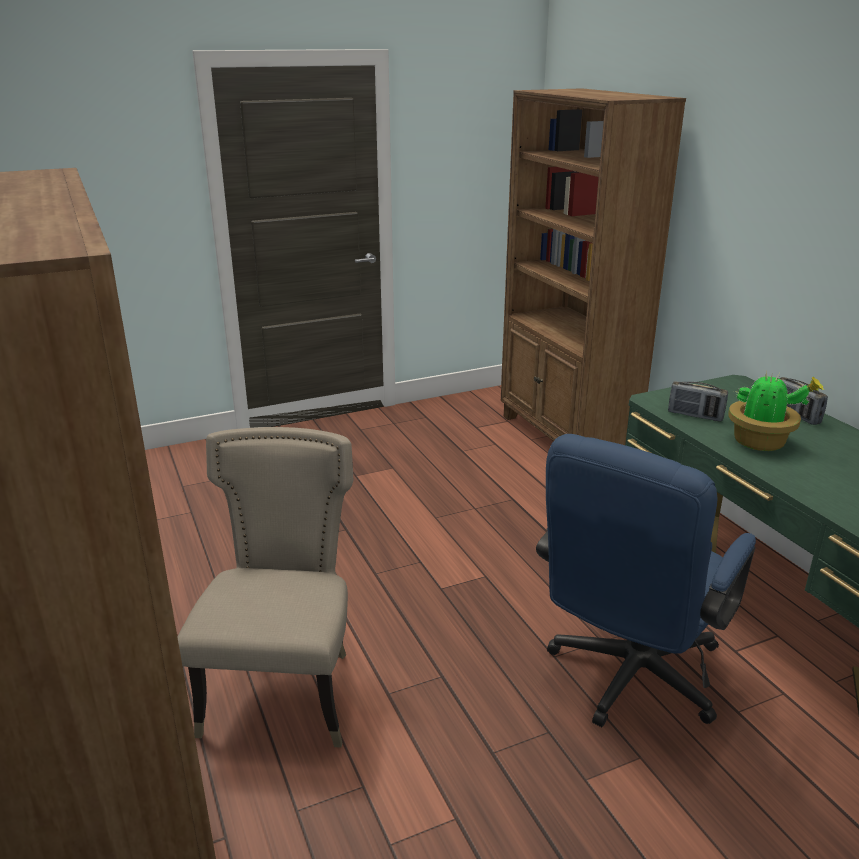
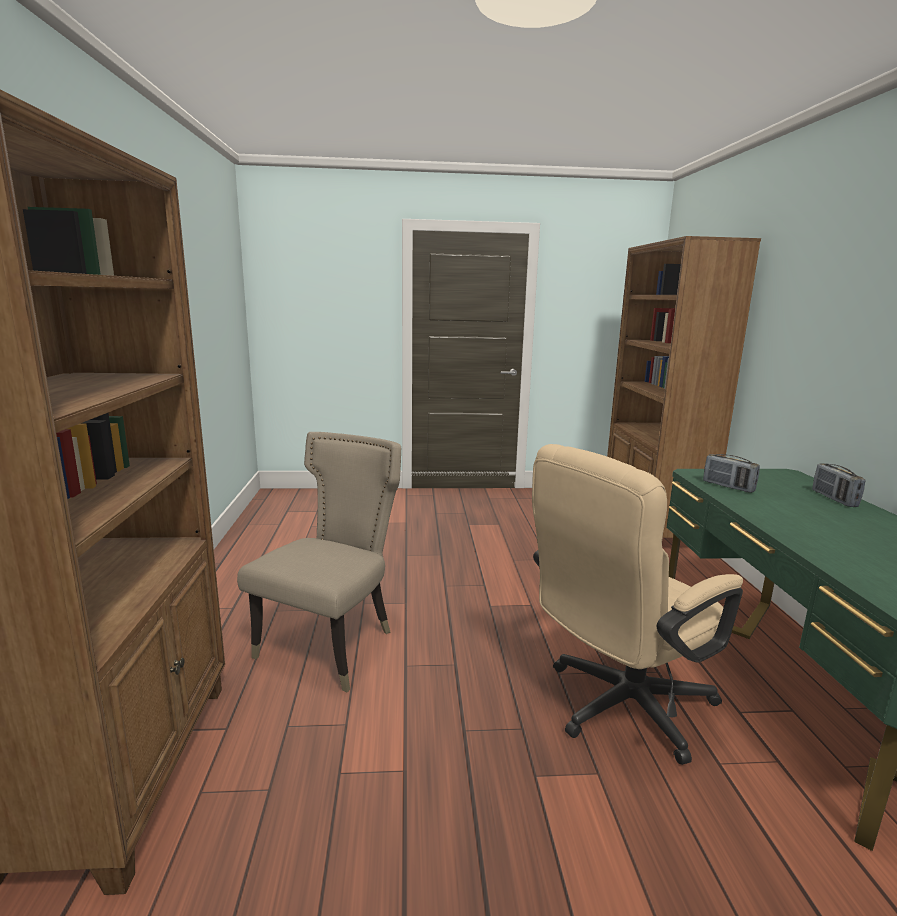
camera: 20 degrees right, 10 degrees down
(628, 680) = (618, 708): blue office chair -> beige office chair
(761, 443) = (783, 511): potted plant -> none

